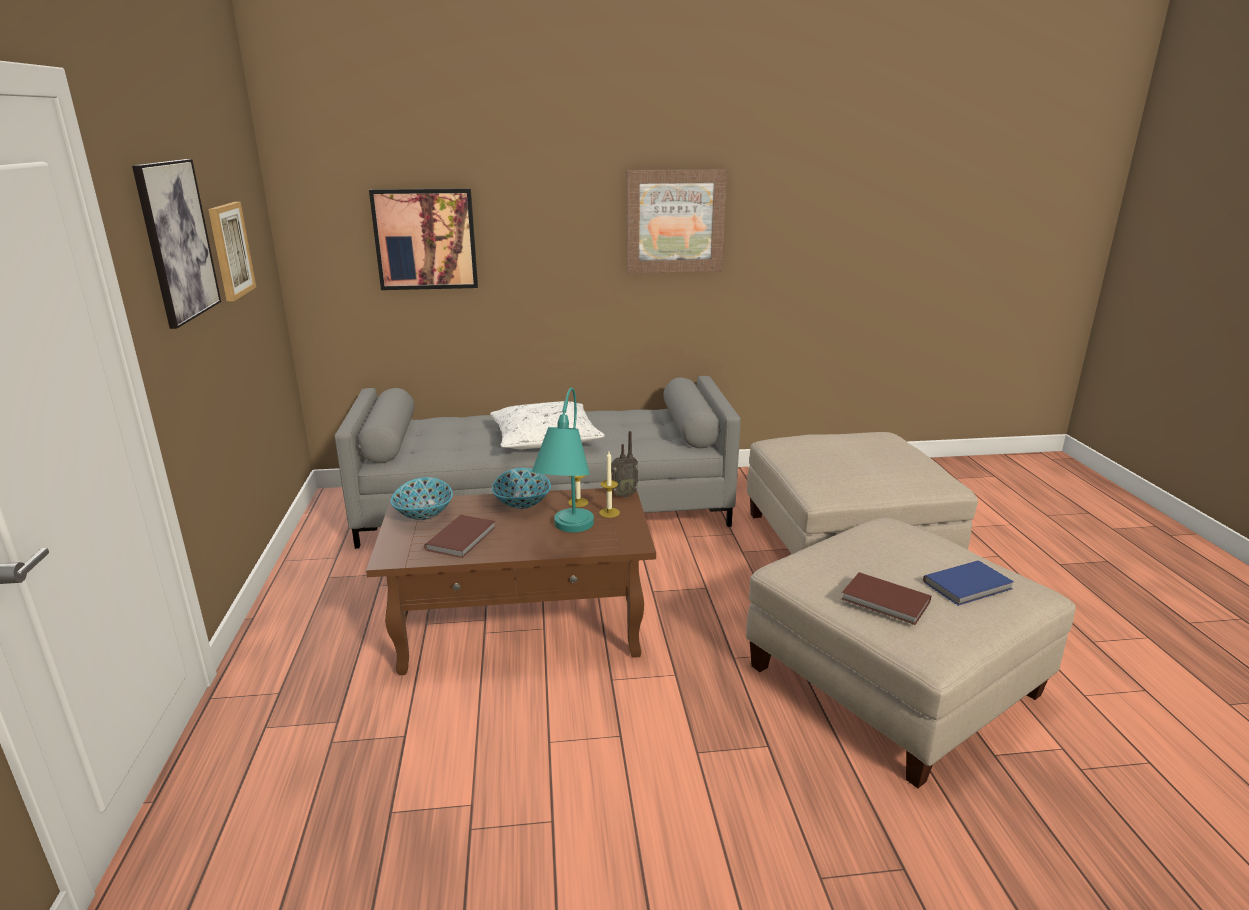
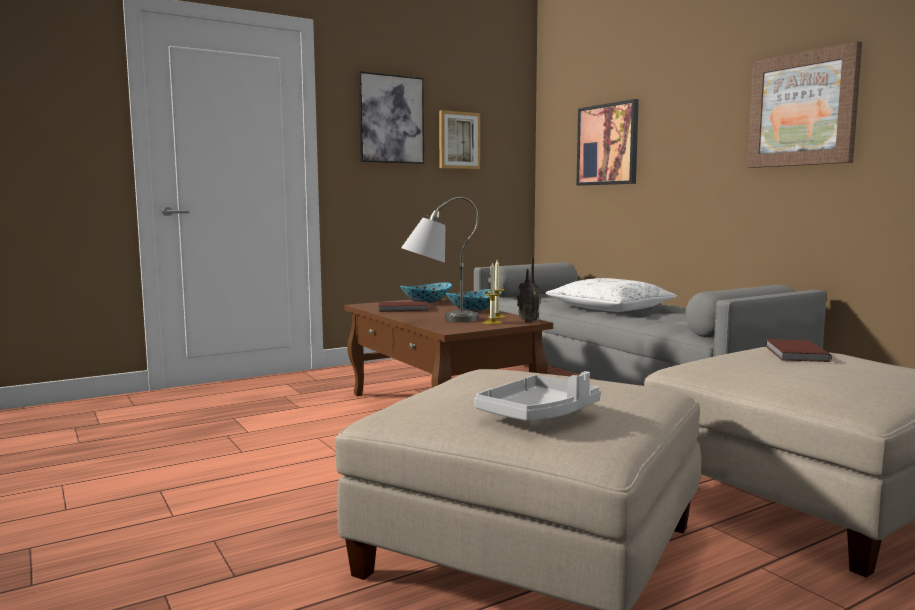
camera: 65 degrees right, 15 degrees down
(567, 536) = (438, 320): turquoise table lamp -> grey table lamp
(885, 602) = (454, 390): brown book -> brown book (794, 354)
(969, 586) = (539, 414): blue book -> grey tray

